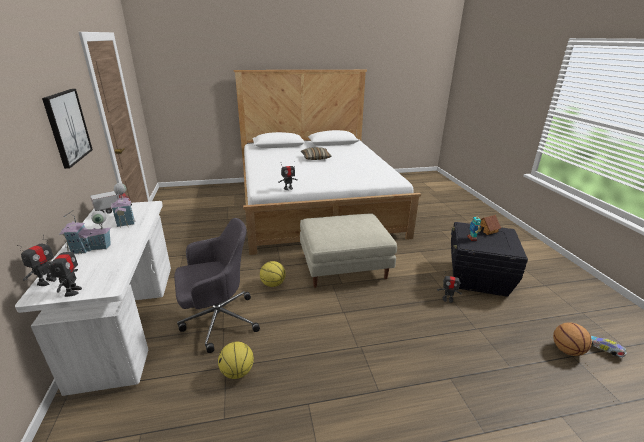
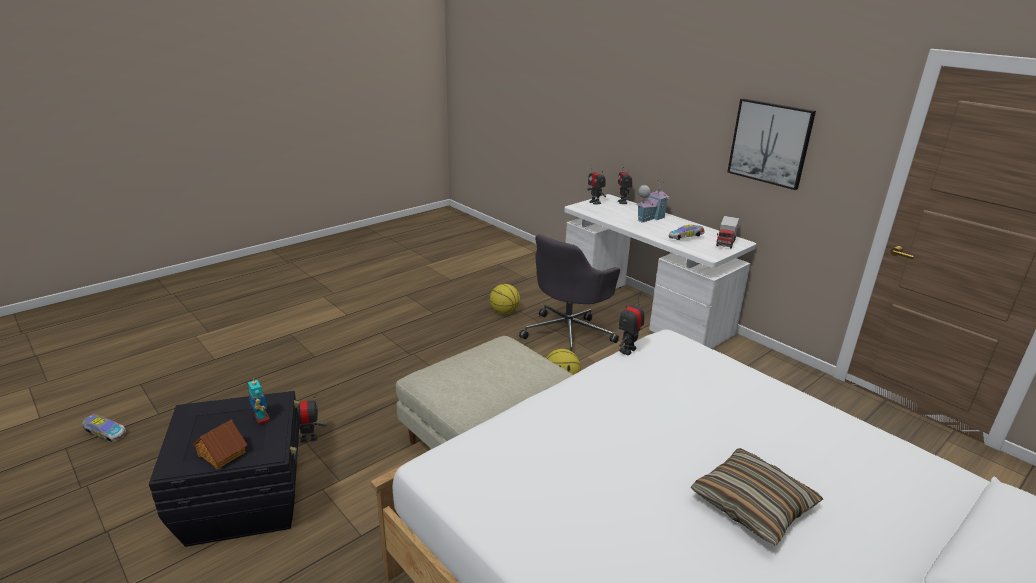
camera: 150 degrees right, 0 degrees up
(126, 220) = (686, 238): toy house -> toy car
(567, 350) = (160, 418): basketball -> none

